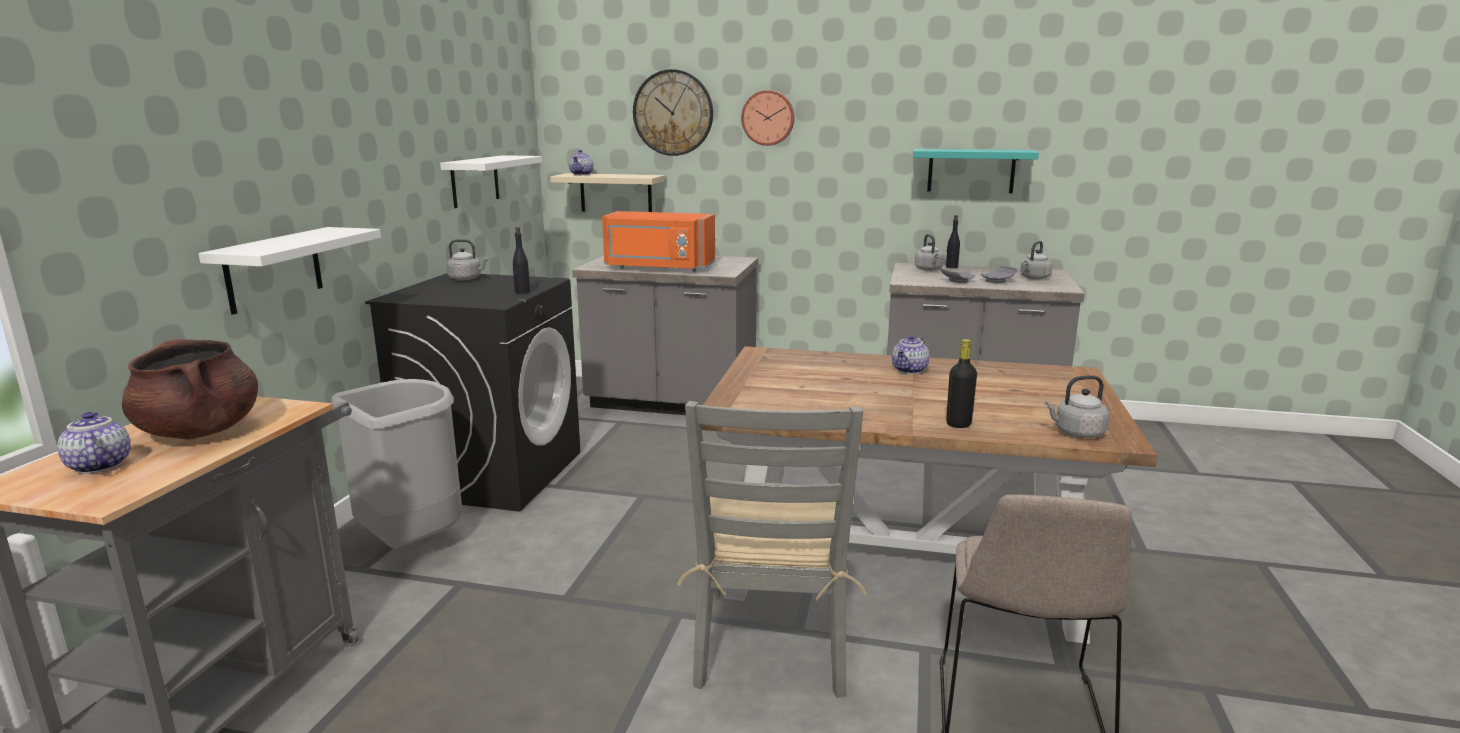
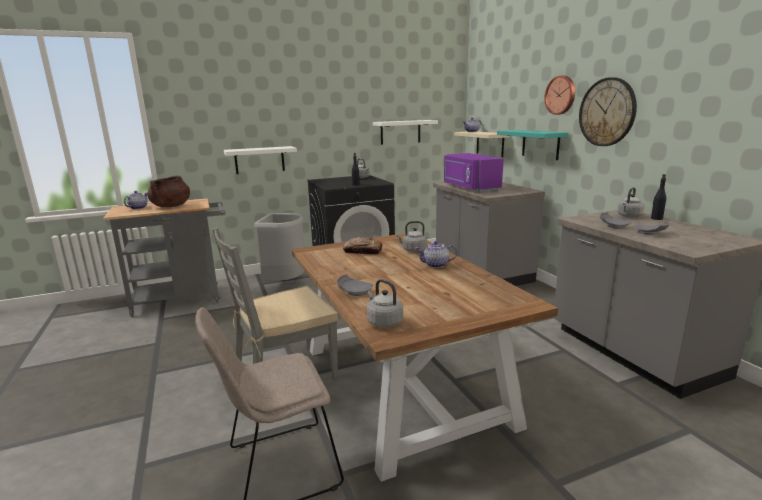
camera: 55 degrees right, 0 degrees up
(658, 268) = (469, 187): orange microwave -> purple microwave
(673, 113) = (516, 94): wall clock -> wall clock (607, 112)
(790, 385) = (363, 251): none -> bread
(958, 424) = (354, 292): black bottle -> grey plate
(971, 170) = (693, 136): turquoise shelf -> turquoise shelf (540, 144)
(1034, 278) = (697, 239): grey kettle -> grey kettle (413, 250)

